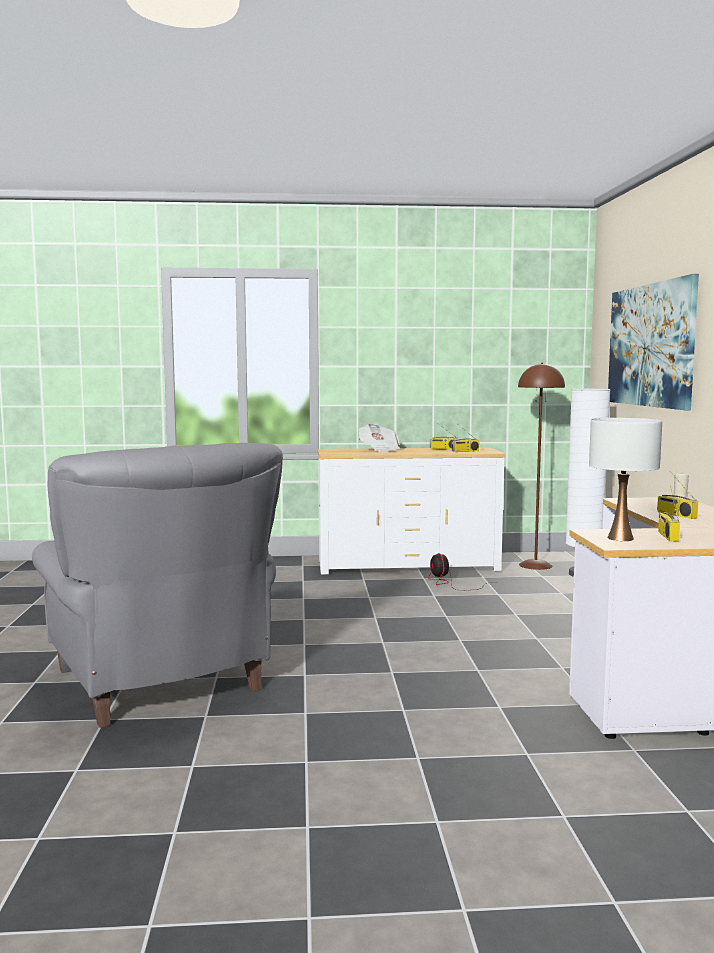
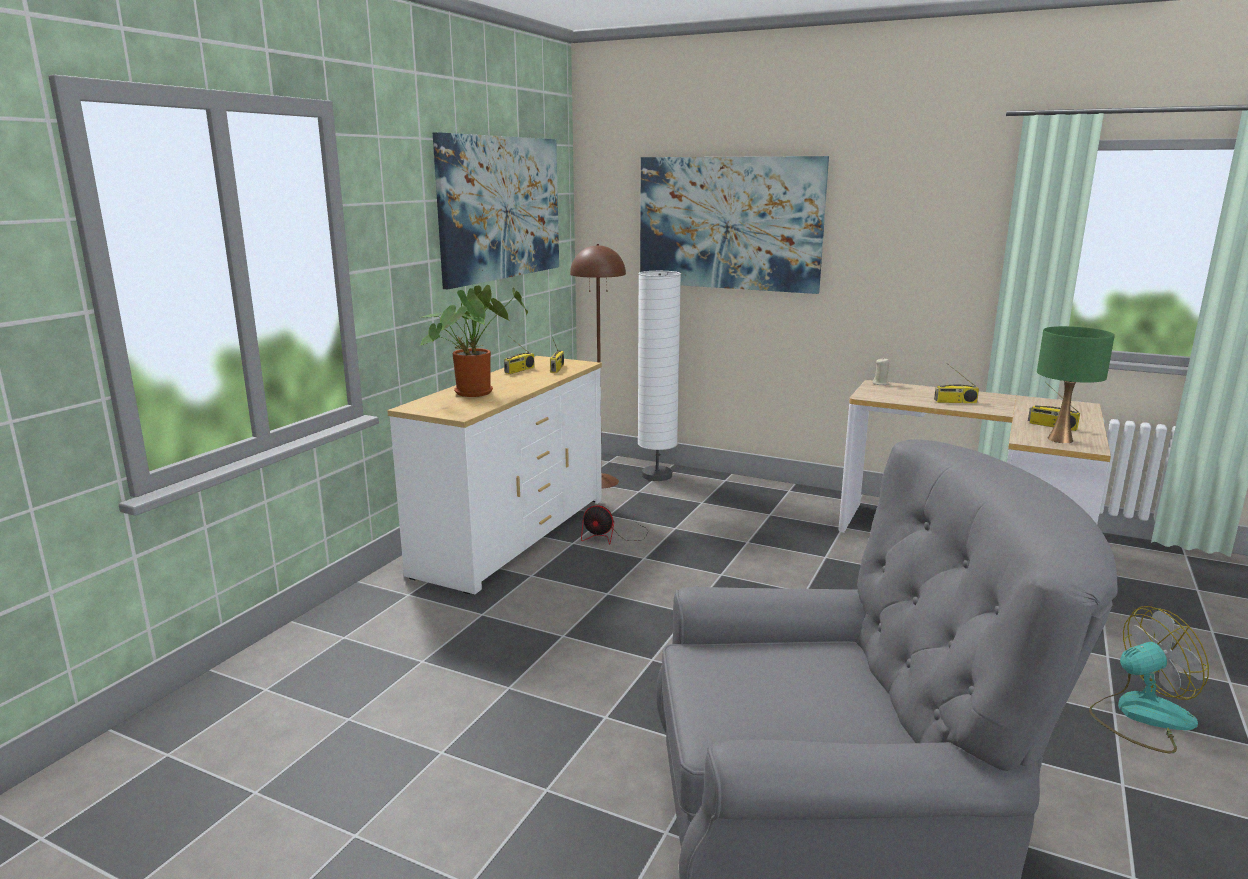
camera: 60 degrees left, 10 degrees up
(379, 450) = (475, 391): newspaper -> potted plant
(426, 769) = (1140, 716): none -> fan
(480, 335) = (501, 208): none -> picture
(621, 538) = (1060, 439): white table lamp -> green table lamp

